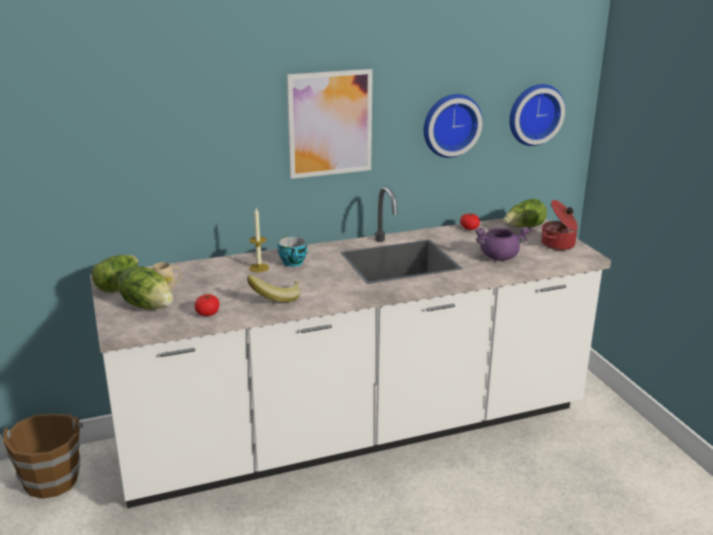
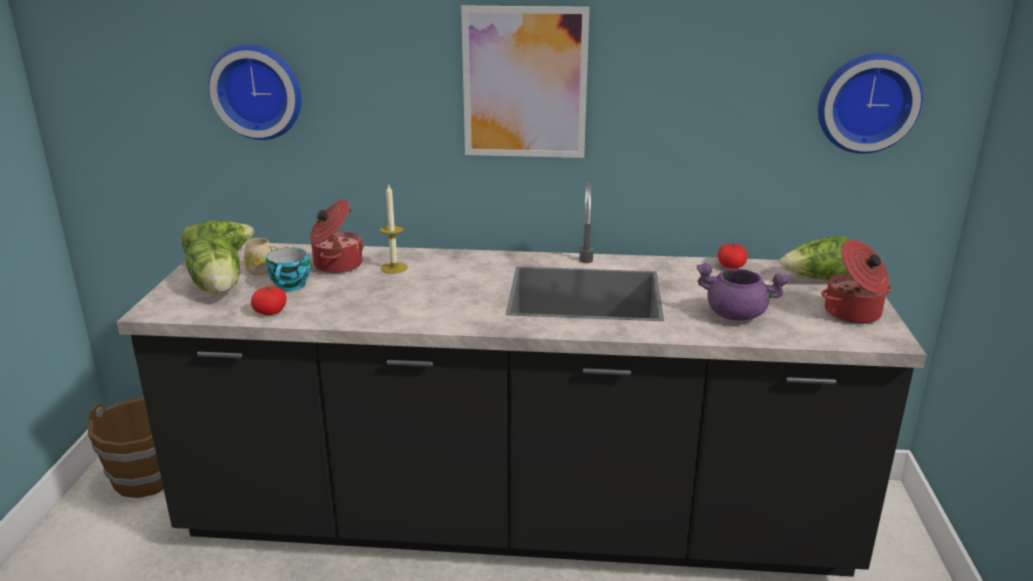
camera: 25 degrees right, 0 degrees up
(215, 273) = (336, 265): none -> cooking pot
(276, 298) = (371, 309): banana -> none
(294, 263) = (442, 270): cup -> cup (291, 286)
(355, 431) = (516, 520): white counter -> black counter
(450, 124) = (716, 104): wall clock -> wall clock (258, 91)

